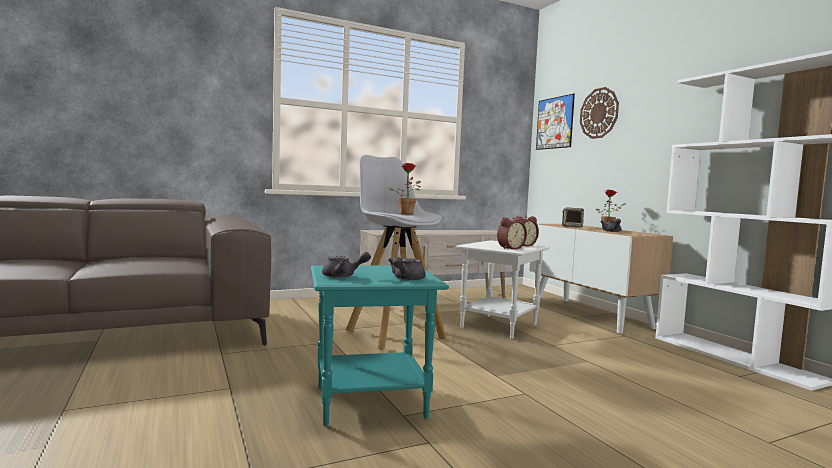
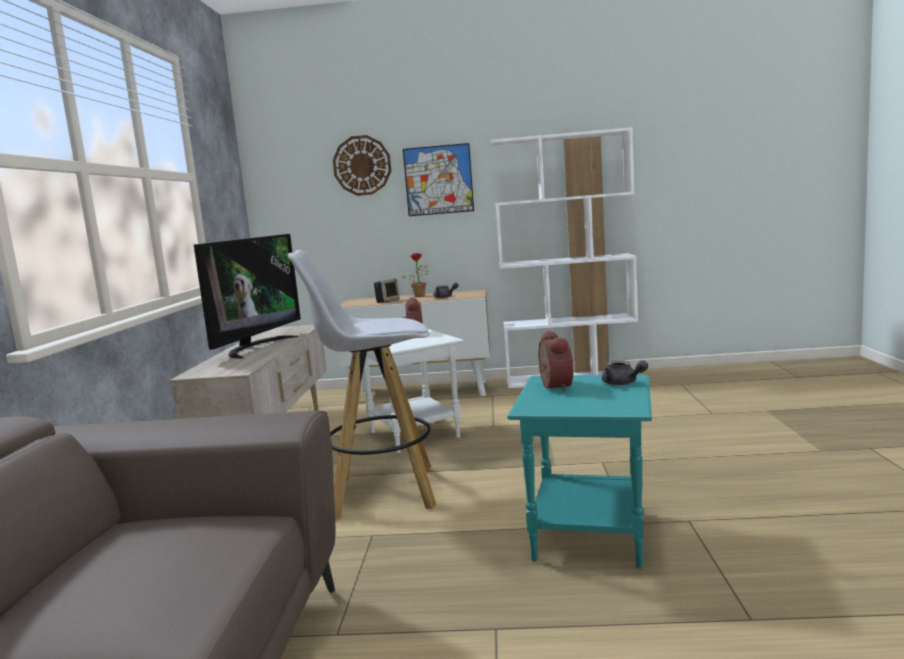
camera: 60 degrees left, 5 degrees up
(343, 276) = (600, 403): grey teapot -> none
(407, 214) = (391, 326): potted plant -> none
(441, 231) = (256, 347): none -> television
(509, 248) = (432, 339): alarm clock -> alarm clock (553, 387)
(554, 123) = (288, 176): picture -> picture (438, 180)

